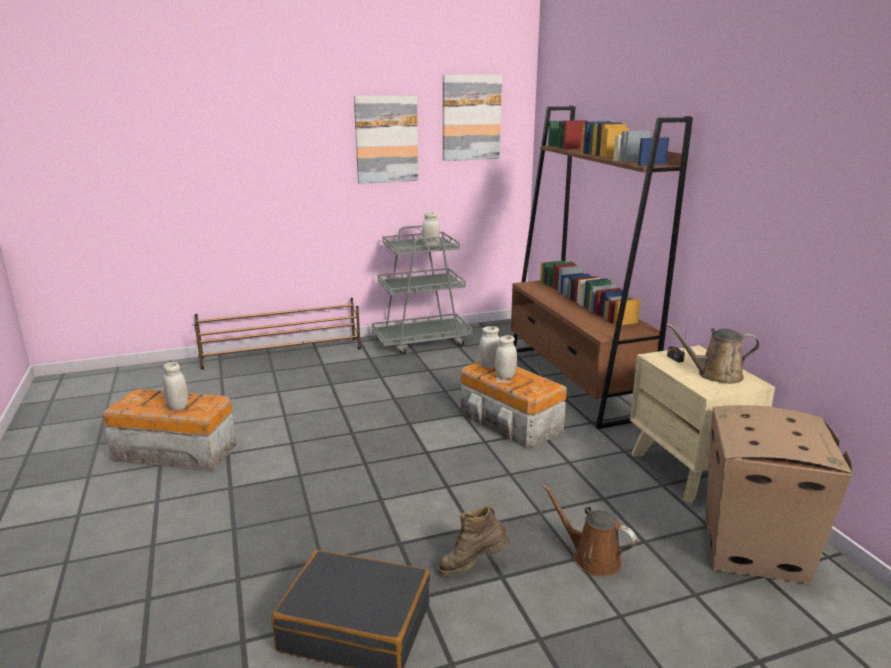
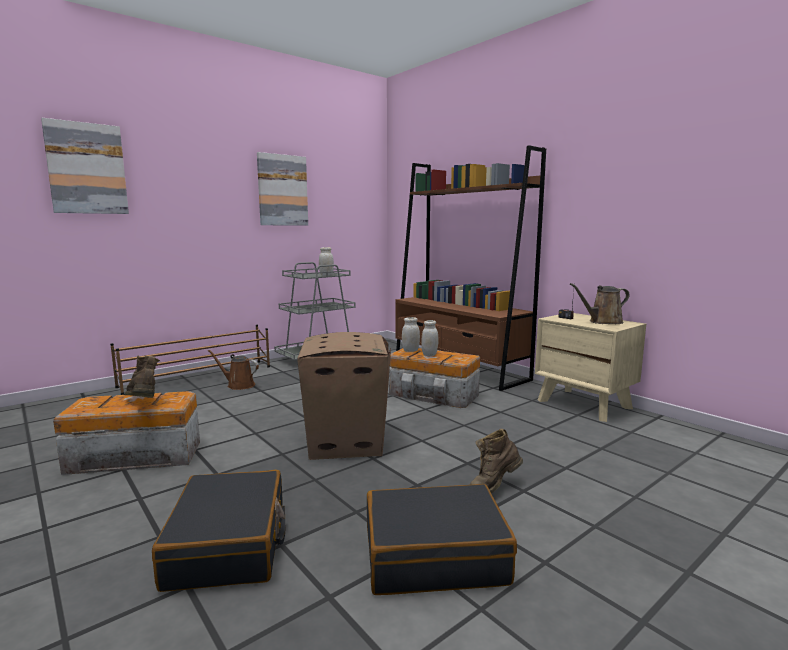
camera: 20 degrees left, 10 degrees down
(178, 406) = (143, 403): white jar -> brown boot
(198, 568) = (229, 544): none -> black suitcase
(471, 118) = (344, 179): picture -> picture (87, 169)
(592, 558) = (576, 465): brown watering can -> brown watering can (238, 385)
(754, 547) = (672, 438): cardboard box -> cardboard box (346, 442)

